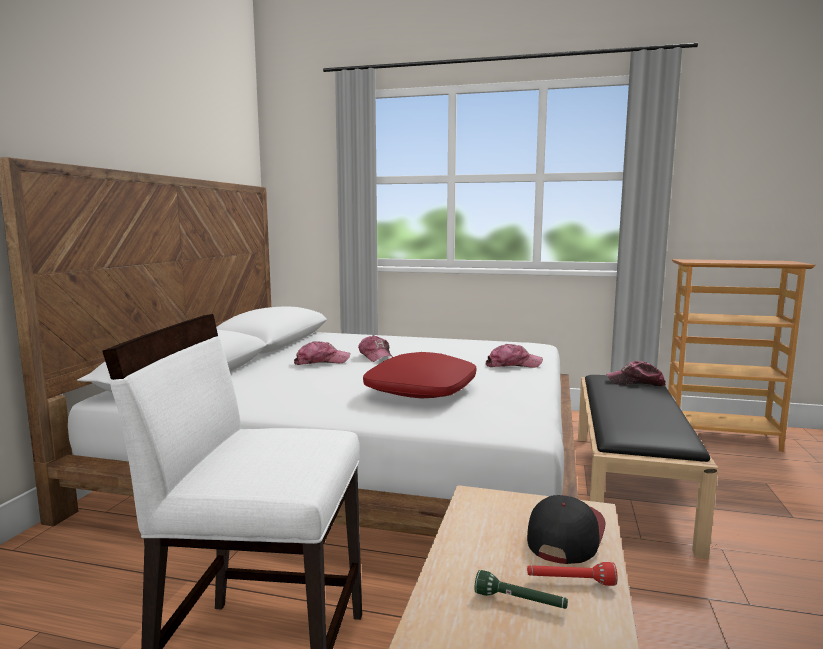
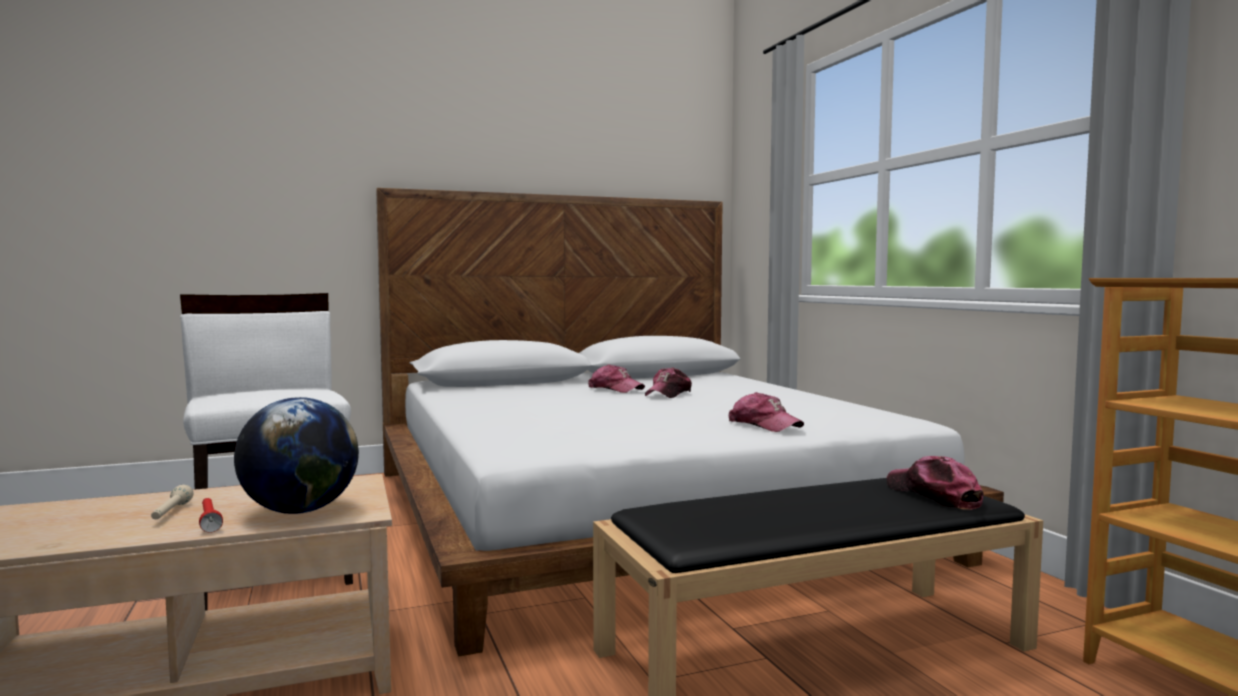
camera: 55 degrees right, 5 degrees down
(420, 389) = (573, 415): red pillow -> none
(520, 602) = (170, 513): green flashlight -> beige flashlight
(565, 534) = (300, 511): cap -> globe

